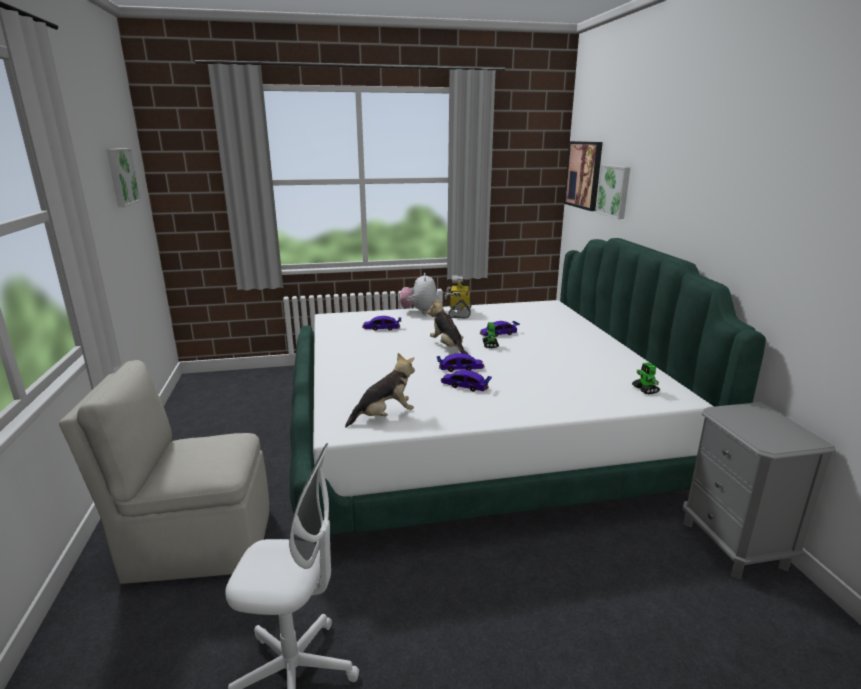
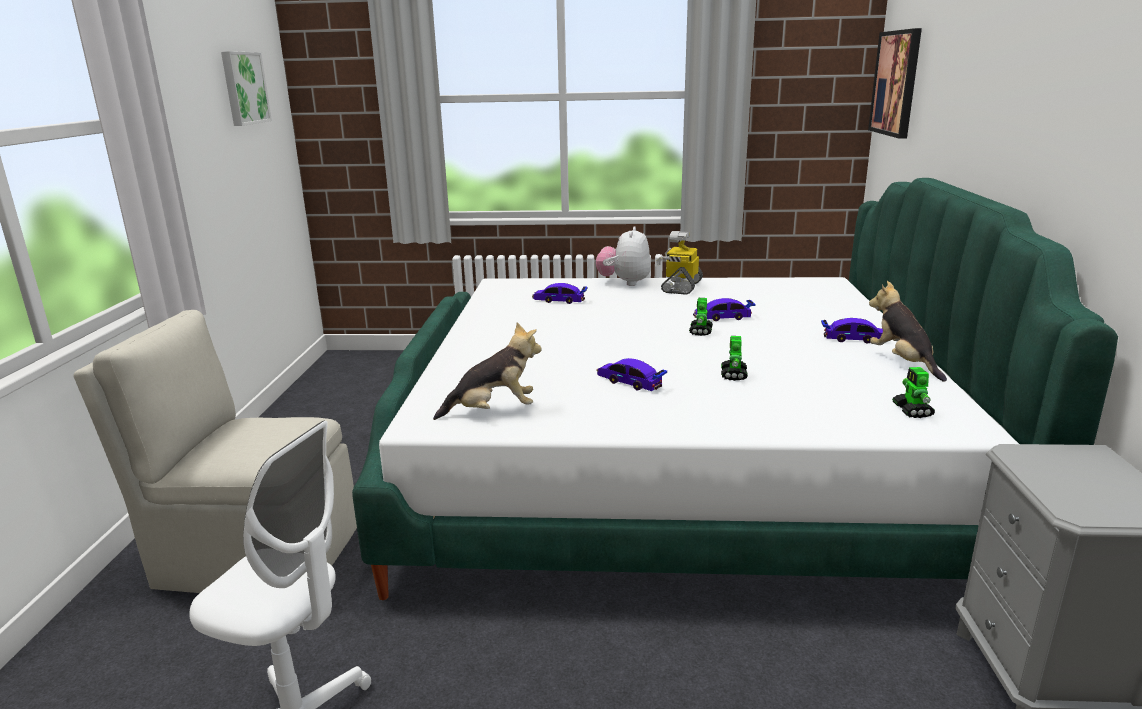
camera: 15 degrees right, 0 degrees up
(447, 347) = (636, 330): plush toy -> plush toy (903, 362)
(460, 368) = (637, 359): toy car -> toy car (854, 339)
(528, 375) = (733, 375): none -> toy robot
(614, 191) = (932, 104): picture -> none

